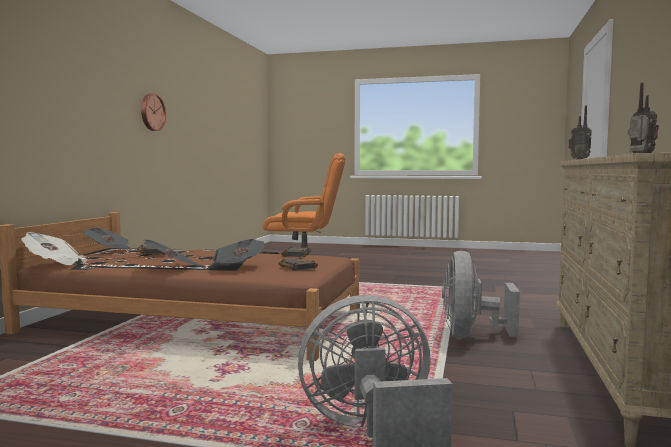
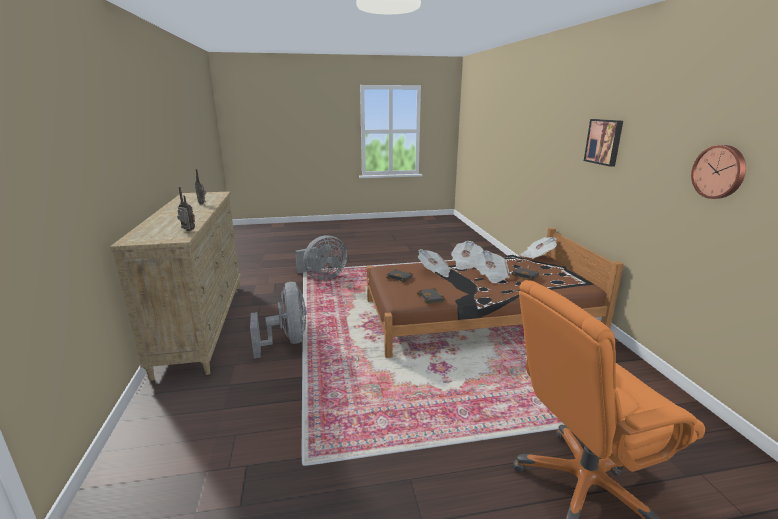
camera: 155 degrees right, 15 degrees up
(57, 83) = (604, 142): none -> picture
(109, 251) = (567, 276): newspaper -> newspaper (491, 276)

